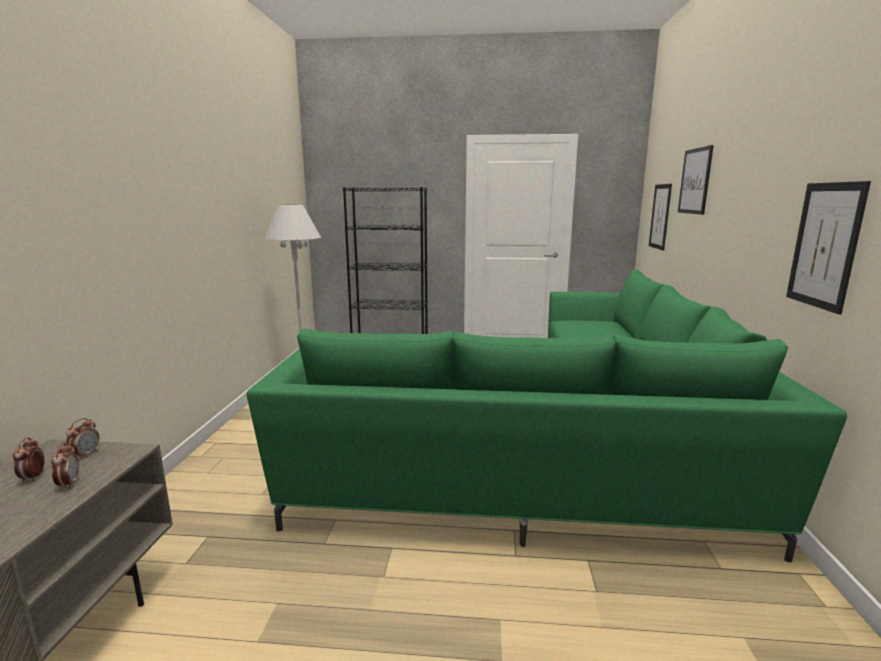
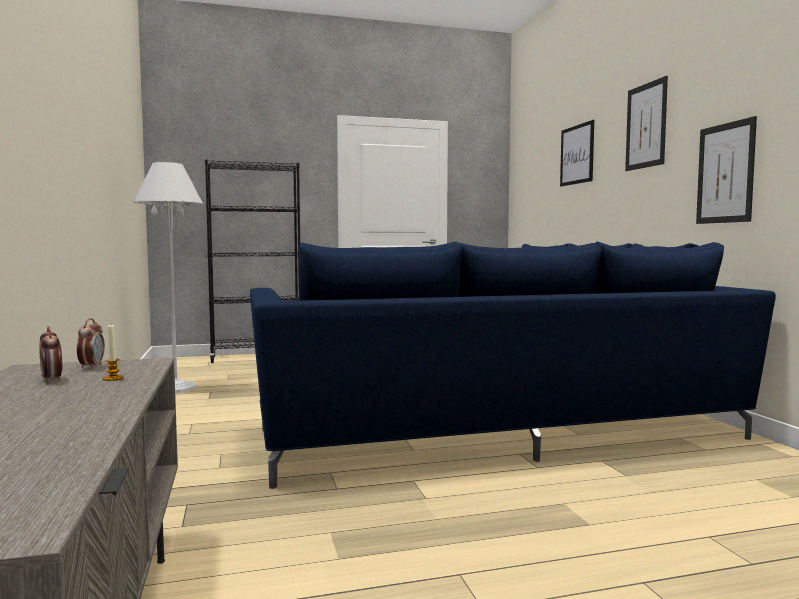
camera: 20 degrees left, 10 degrees down
(69, 484) = (113, 378): alarm clock -> candle
(564, 455) = (516, 406): green sofa -> blue sofa
(660, 216) = (537, 196): picture -> picture (646, 126)

